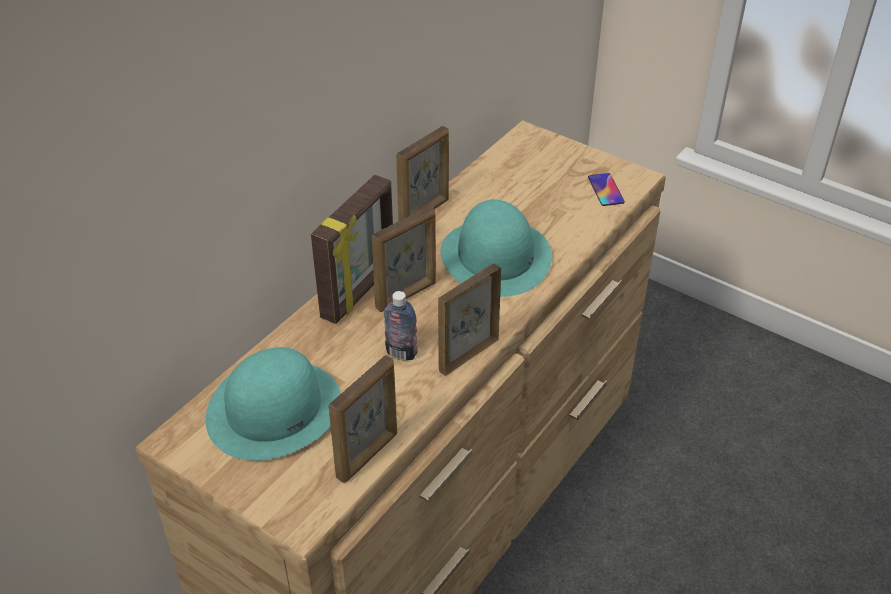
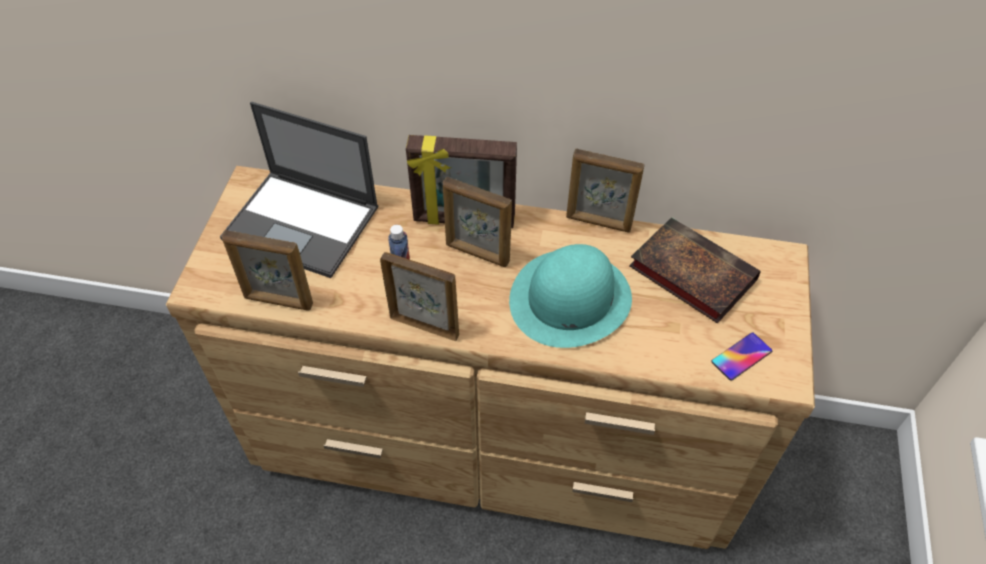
camera: 65 degrees right, 10 degrees up
(274, 409) = (303, 223): turquoise hat -> laptop
(511, 184) = (689, 272): none -> book

